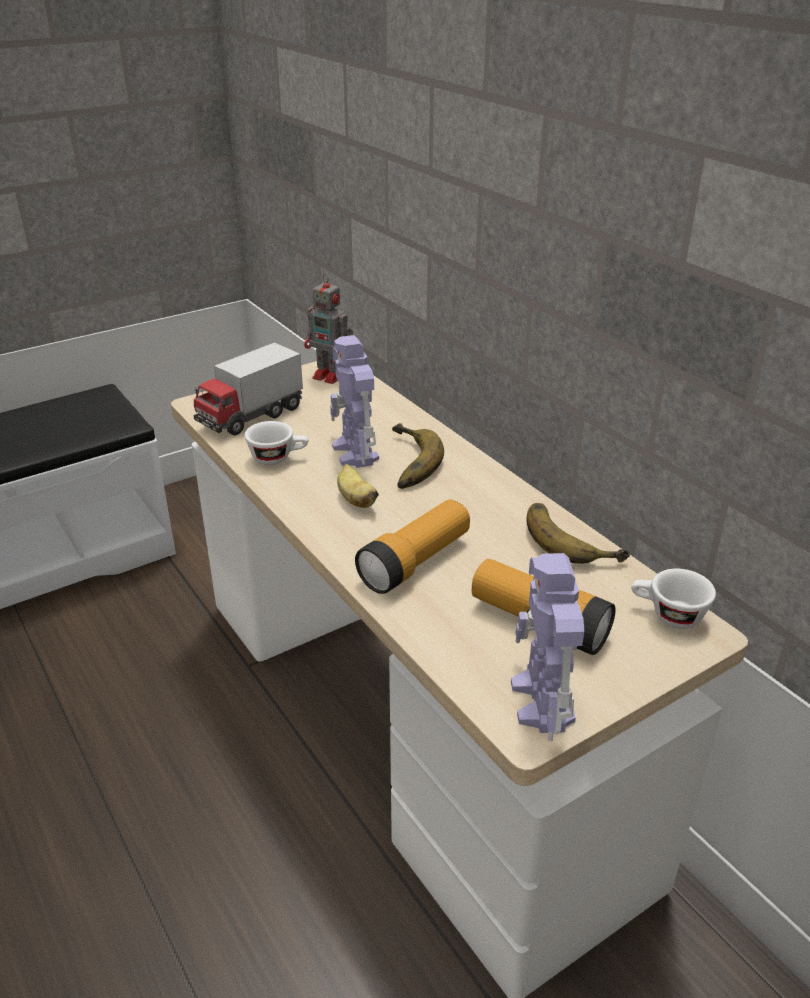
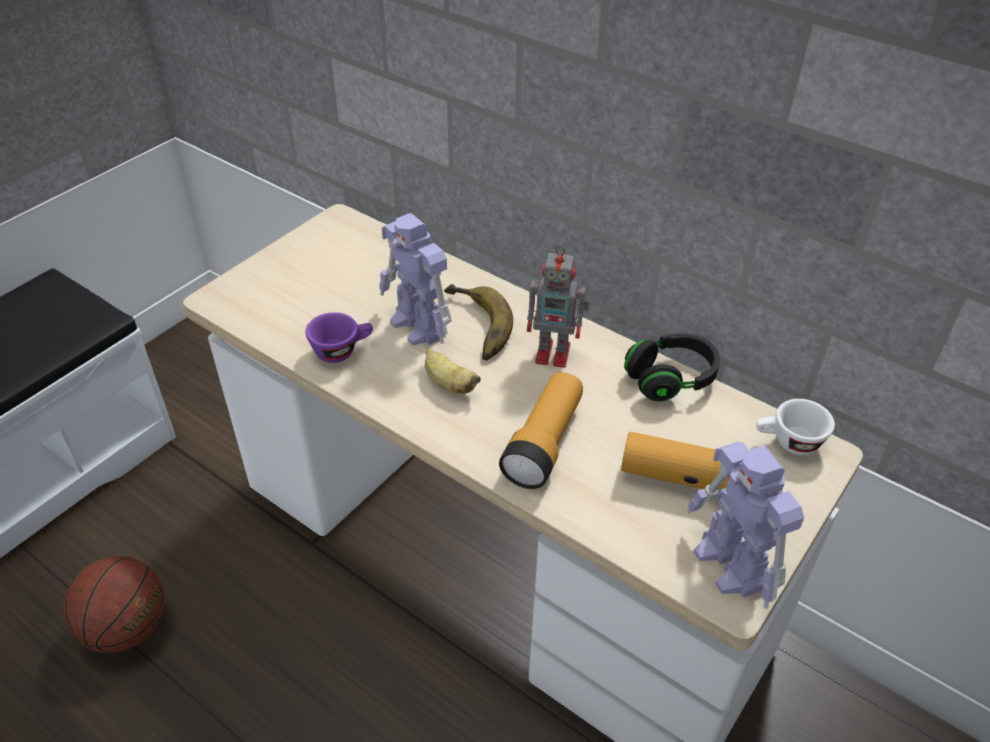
camera: 20 degrees left, 10 degrees up
(62, 693) = (127, 629): none -> basketball
(250, 416) = (283, 303): toy truck -> none
(278, 458) = (342, 350): white cup -> purple cup
(332, 376) = (342, 233): toy robot -> toy robot (555, 353)
(572, 538) = (670, 379): banana -> black headphones

